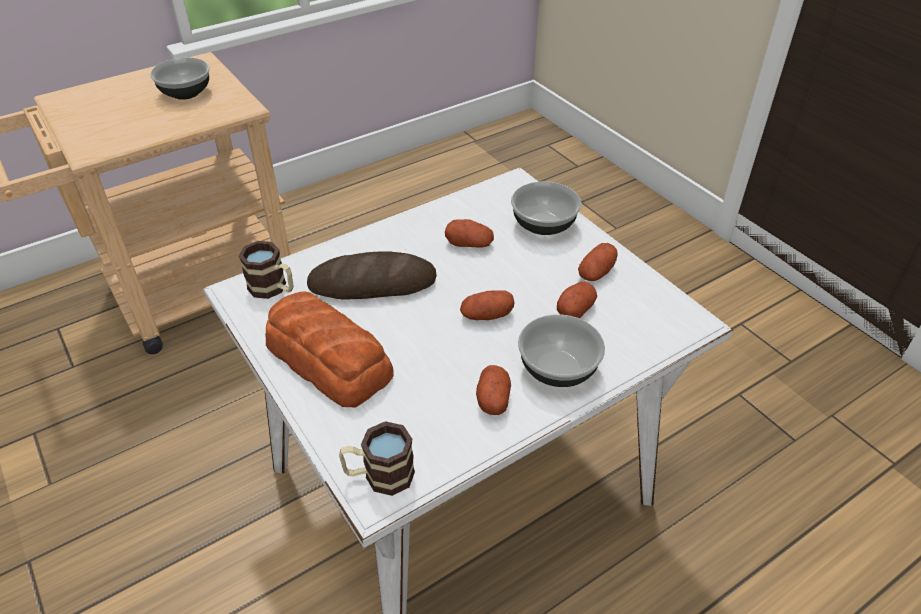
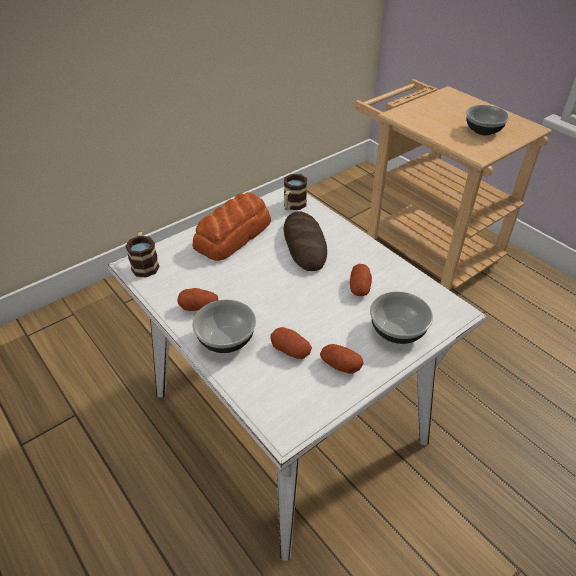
camera: 85 degrees right, 0 degrees up
(486, 315) = (279, 300): potato -> none

